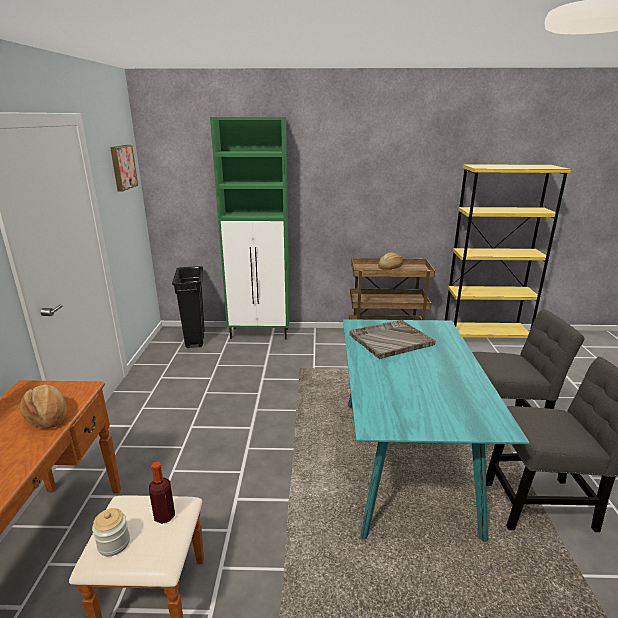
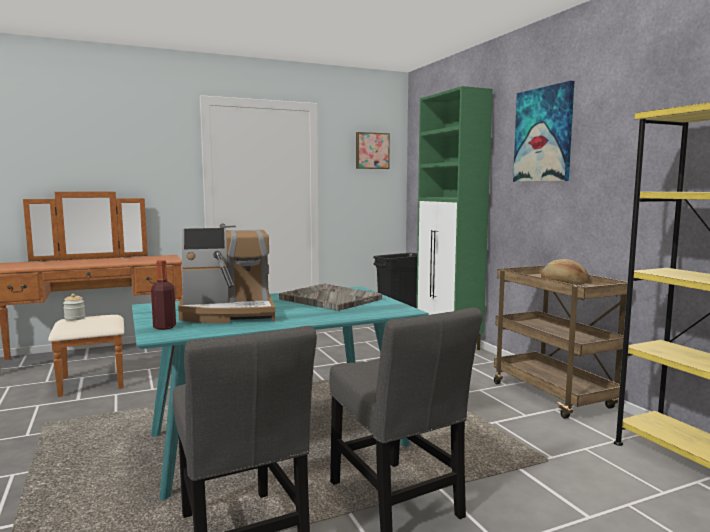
camera: 65 degrees right, 15 degrees down
(47, 416) = (138, 261): bread -> none
(164, 516) = (97, 322): bottle -> bottle (164, 327)
(346, 163) = (543, 135): none -> picture
(427, 388) = (229, 313): none -> coffee machine

